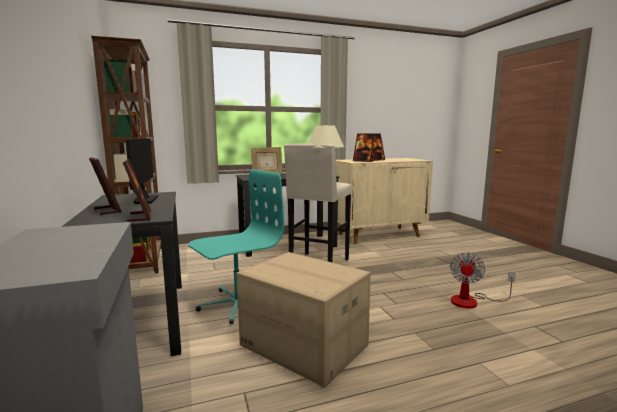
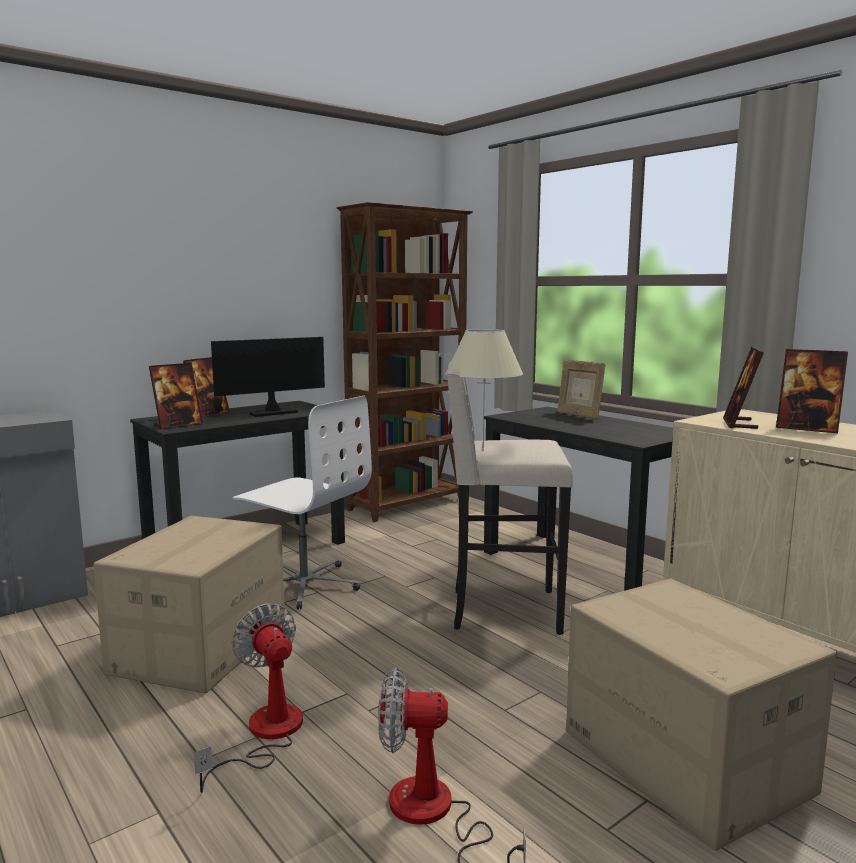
camera: 70 degrees right, 0 degrees up
(237, 304) = (304, 584): turquoise office chair -> white office chair
(414, 330) = (265, 735): none -> fan
(438, 262) = (682, 761): none -> cardboard box

